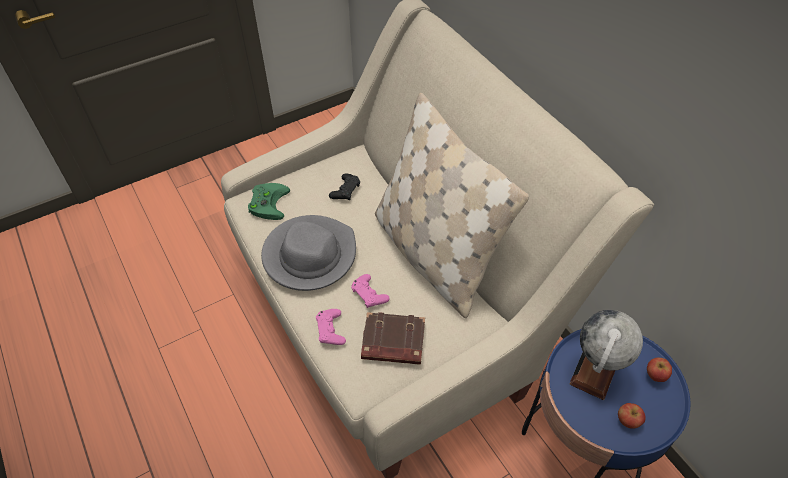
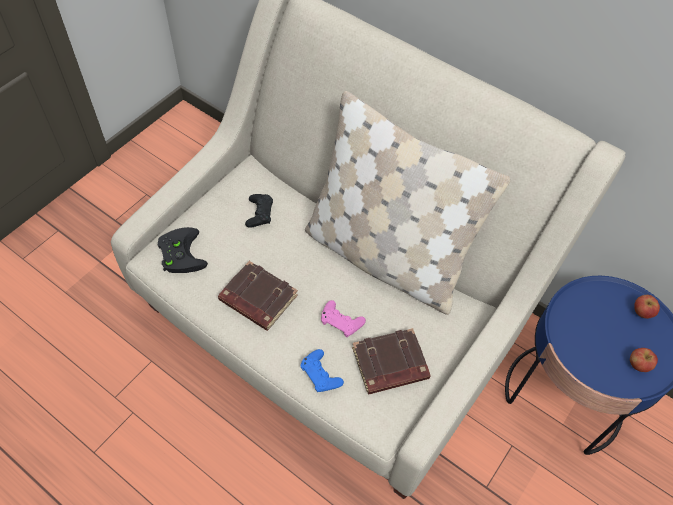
camera: 25 degrees left, 5 degrees up
(267, 202) = (179, 252): green game controller -> black game controller
(309, 255) = (257, 299): grey hat -> brown book
(330, 330) = (320, 374): pink game controller -> blue game controller
(594, 371) = (589, 327): globe -> none

